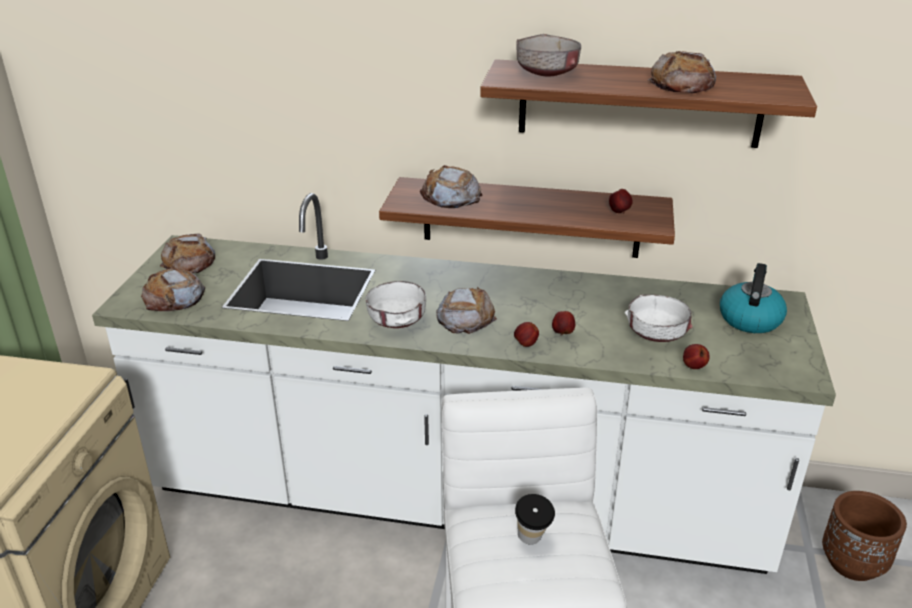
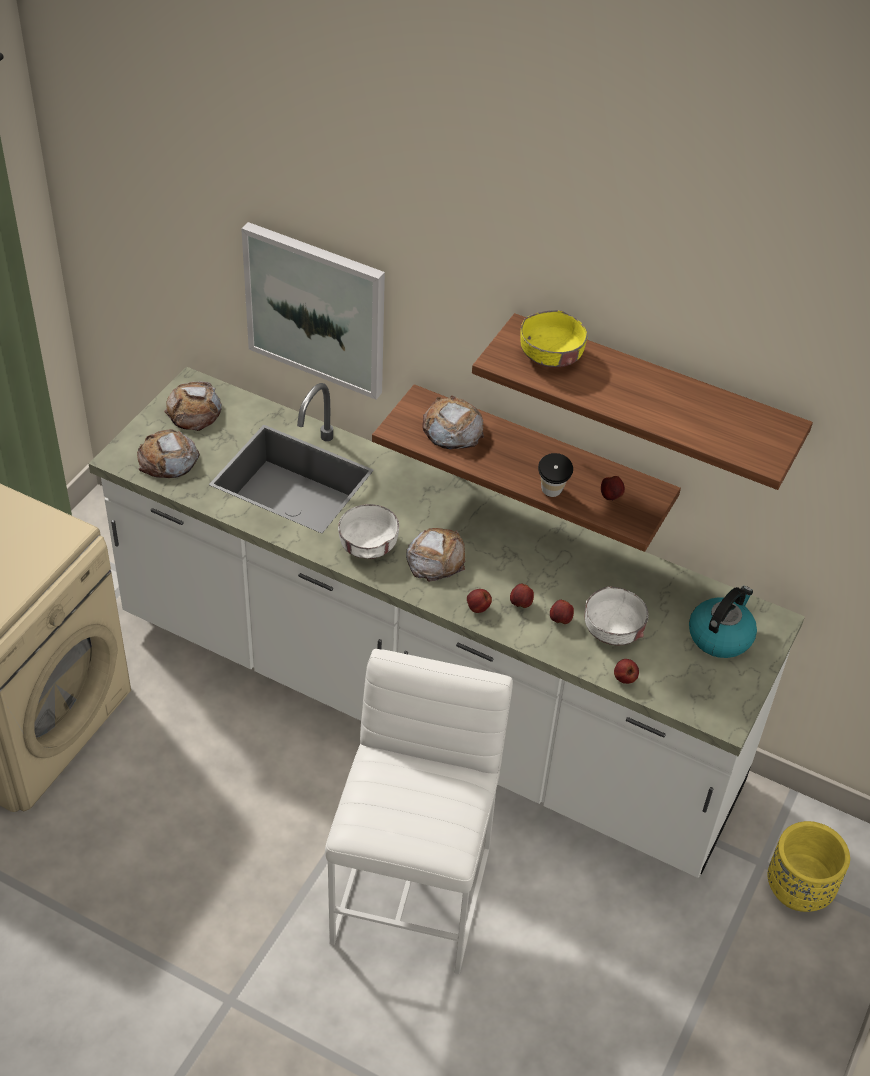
camera: 15 degrees right, 15 degrees up
(294, 127) = (316, 309): none -> picture
(532, 542) = (415, 800): cup -> cup (551, 495)
(547, 73) = (551, 355): grey bowl -> yellow bowl
(606, 337) = (560, 620): none -> apple
(682, 83) = (675, 408): bread -> none
(852, 563) = (798, 890): brown planter -> yellow planter

